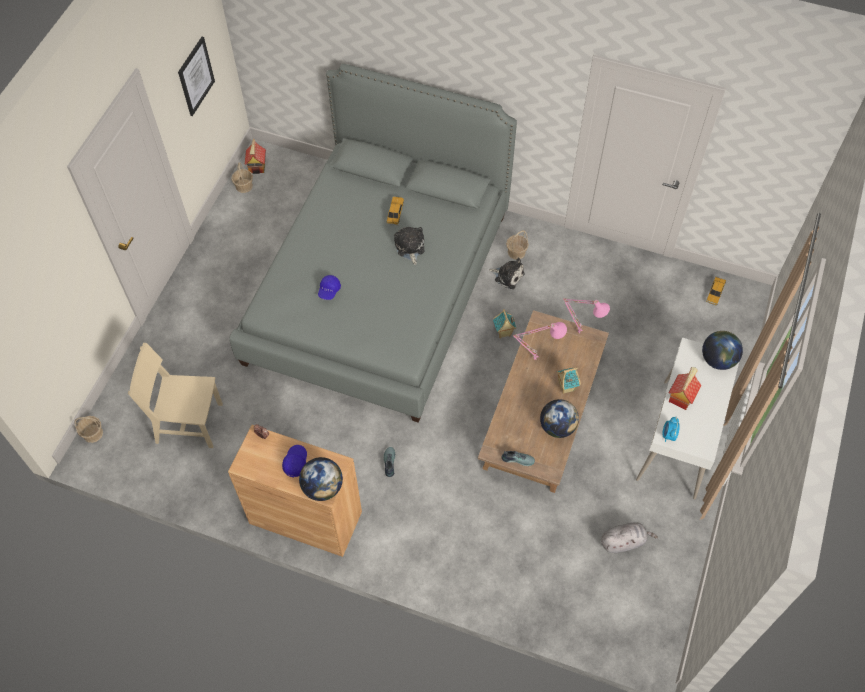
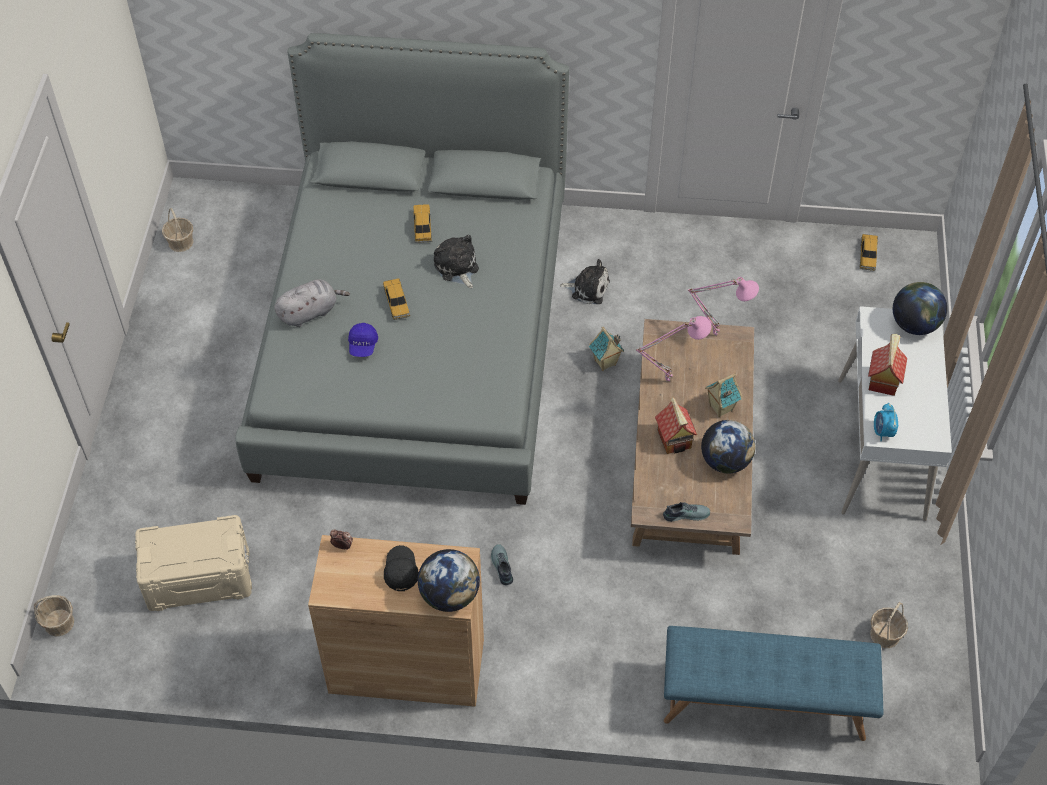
camera: 15 degrees left, 5 degrees down
(189, 423) = (198, 577): beige chair -> beige storage box
(195, 76) = (106, 85): picture -> none
(257, 166) = (192, 212): toy house -> toy house (675, 439)
(295, 463) = (401, 571): blue cap -> black cap
(361, 264) = (396, 302): none -> toy car
(516, 252) = (589, 255): basket -> basket (884, 635)
(539, 602) = (764, 702): none -> blue bench
(624, 541) = (851, 596): grey plush toy -> grey plush toy (310, 312)

